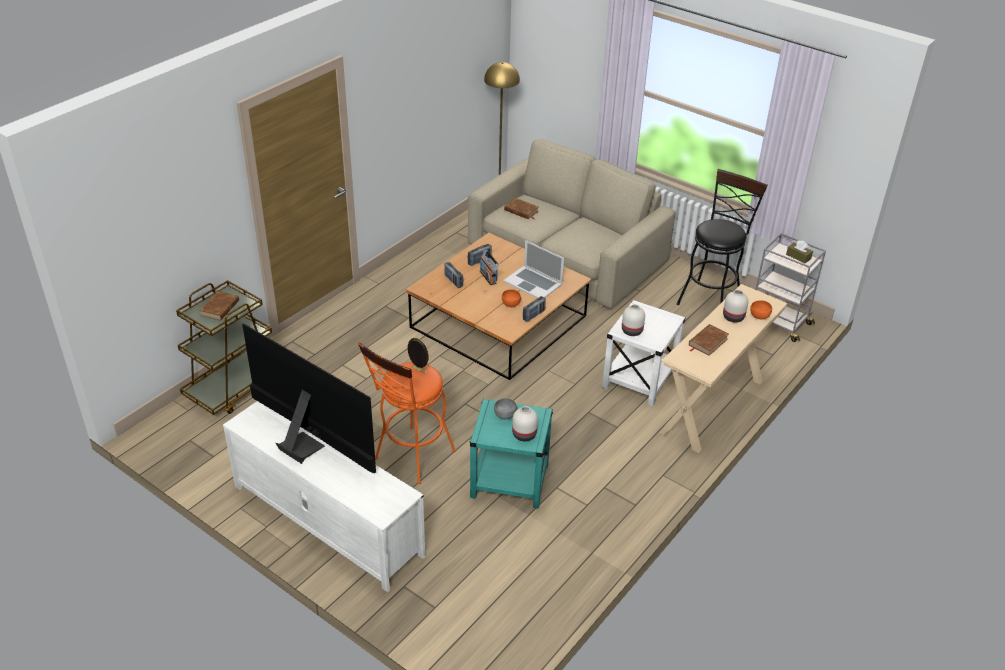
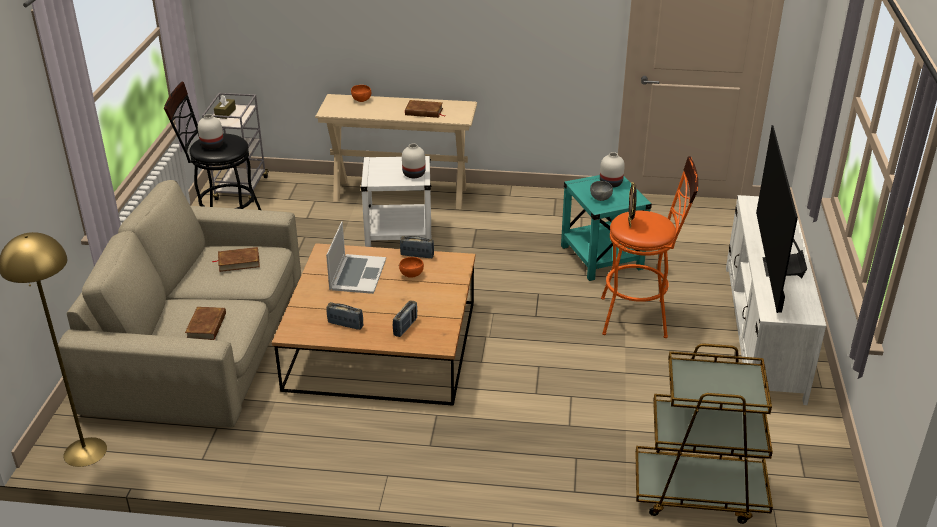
camera: 120 degrees left, 5 degrees down
(220, 308) = (716, 385): brown book -> brown book (238, 262)
(488, 277) = (374, 306): radio -> none
(733, 317) = (375, 109): white vase -> white vase (213, 145)

